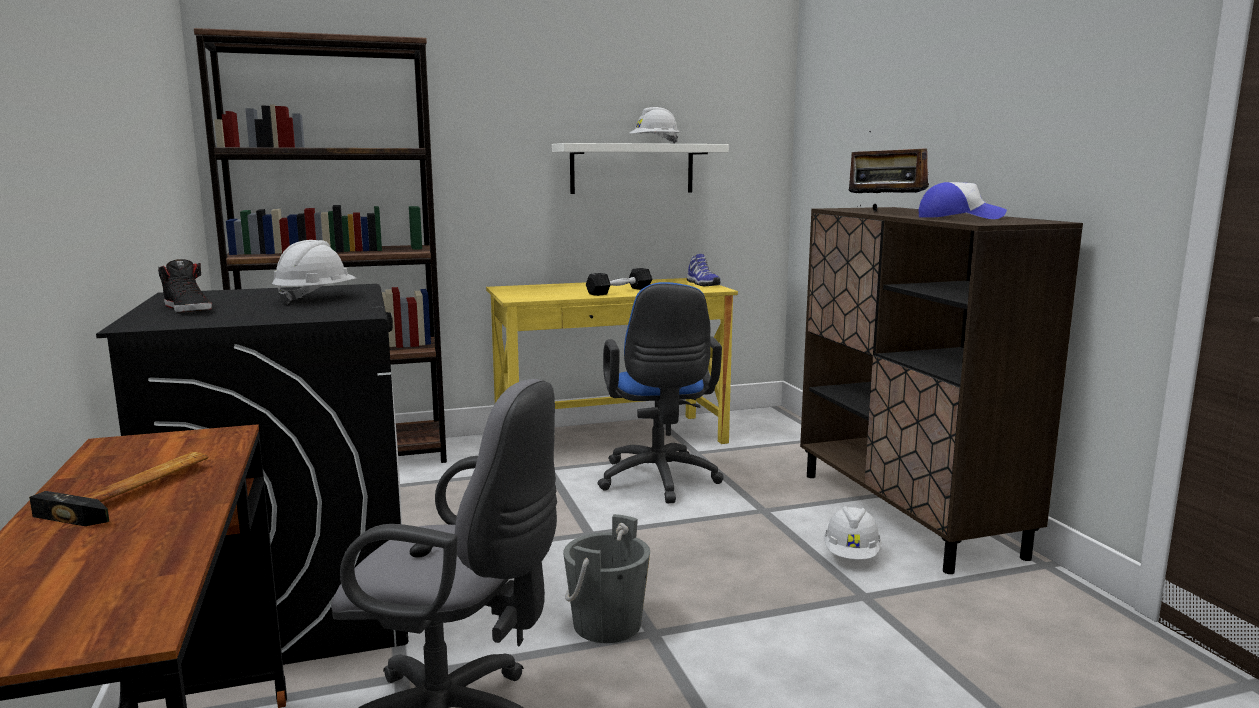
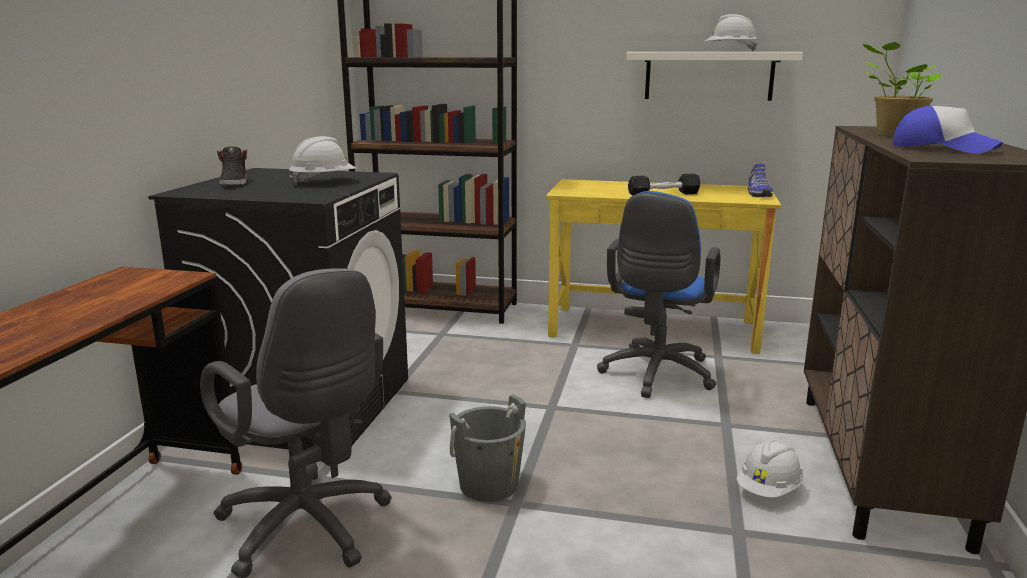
camera: 30 degrees right, 5 degrees up
(140, 491) = (80, 307): hammer -> none
(886, 212) = (893, 135): radio -> potted plant

